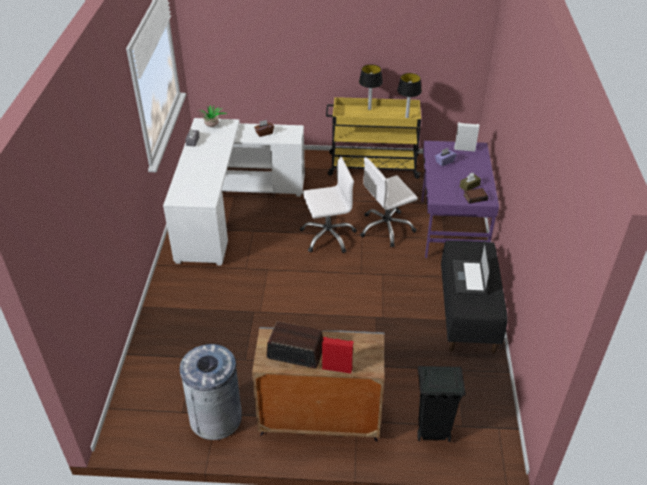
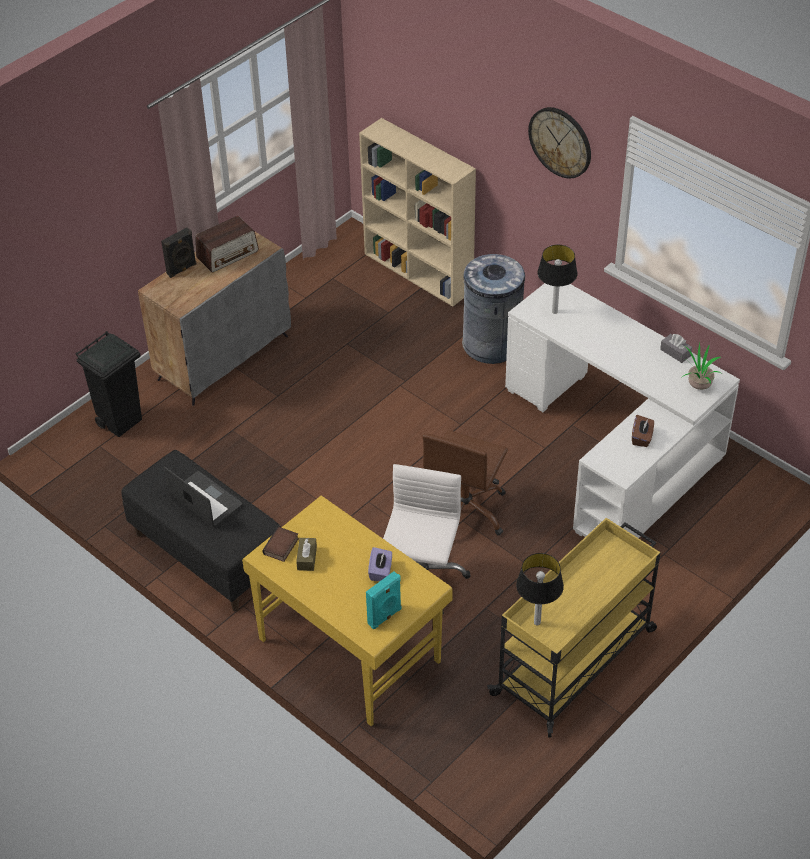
camera: 130 degrees right, 5 degrees up
(121, 127) = (560, 142): none -> wall clock
(138, 366) = (419, 272): none -> beige bookcase
(216, 418) = (301, 295): grey trash can -> grey trash can (491, 344)
(328, 236) = (464, 511): white office chair -> brown office chair
(337, 367) = (182, 269): red speaker -> black speaker
(369, 109) = (604, 594): table lamp -> table lamp (554, 311)
(451, 229) = (349, 648): purple desk -> yellow desk
(464, 149) = (385, 617): white speaker -> turquoise speaker

